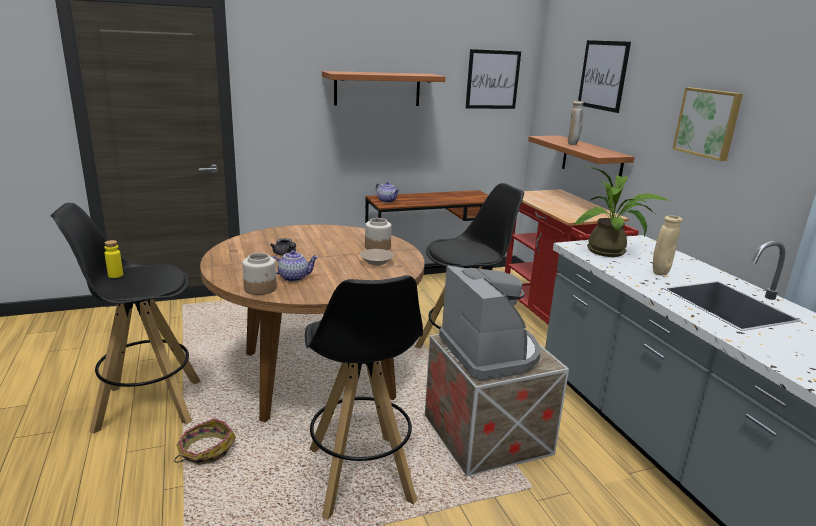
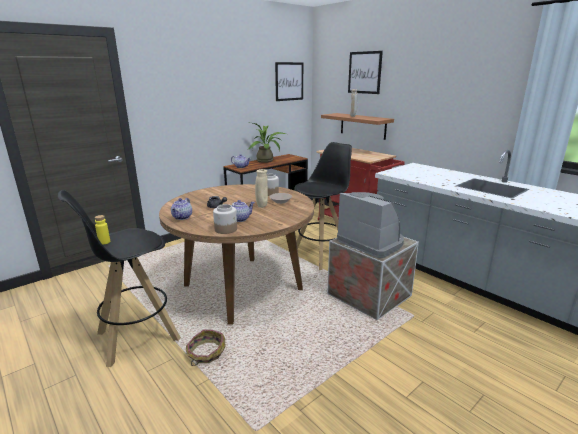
camera: 20 degrees left, 0 degrees up
(229, 261) = (182, 217): none -> teapot
(360, 476) = (318, 338): black stool -> none
(377, 89) = (223, 92): shelf -> none
(611, 252) = (409, 173): potted plant -> potted plant (267, 161)
(659, 273) = (445, 179): beige vase -> beige vase (262, 206)
(708, 123) = (442, 93): picture -> none

